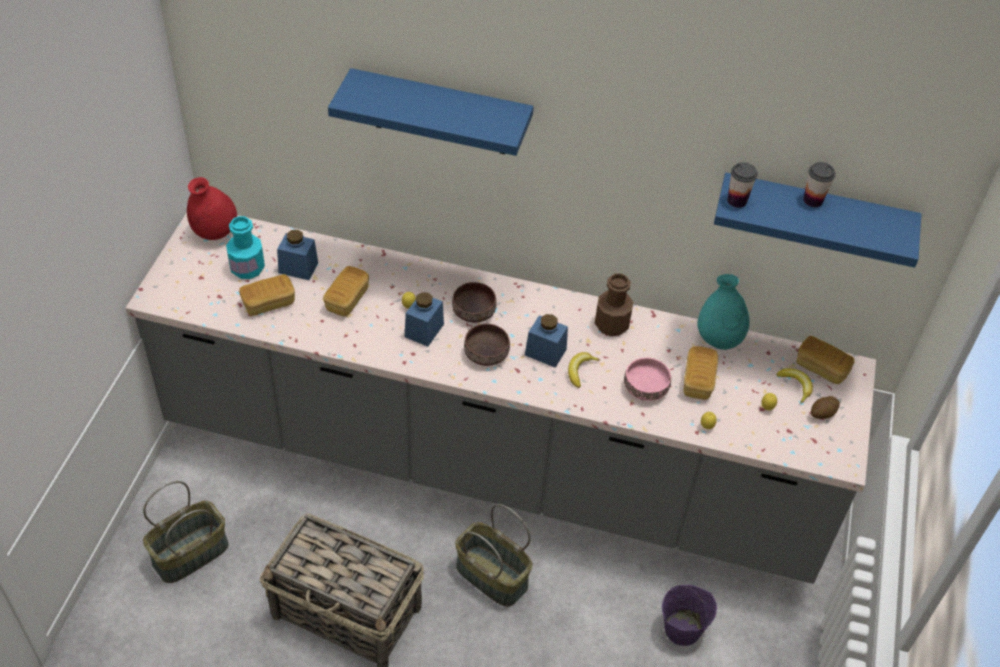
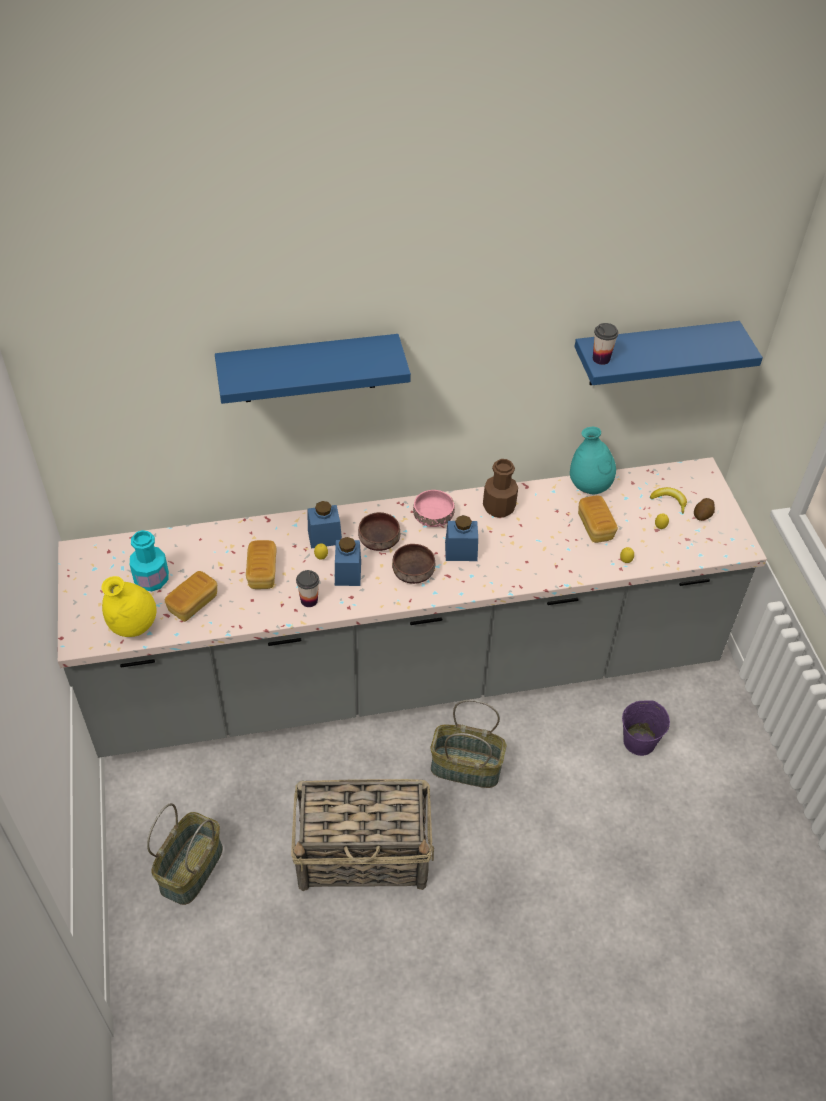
camera: 25 degrees left, 0 degrees up
(205, 303) = (133, 627): none -> yellow vase
(215, 233) = (99, 559): red vase -> none
(298, 268) = (199, 561): blue jar -> blue jar (324, 537)
(580, 371) = (498, 555): banana -> none
(644, 387) = (558, 548): pink bowl -> pink bowl (432, 516)
(813, 200) = (656, 338): cup -> cup (309, 600)
(821, 368) = (679, 479): bread -> none

